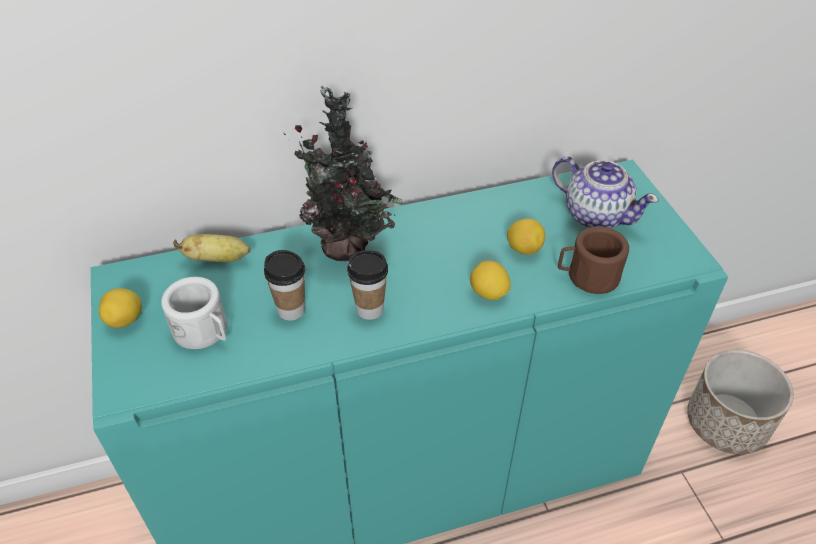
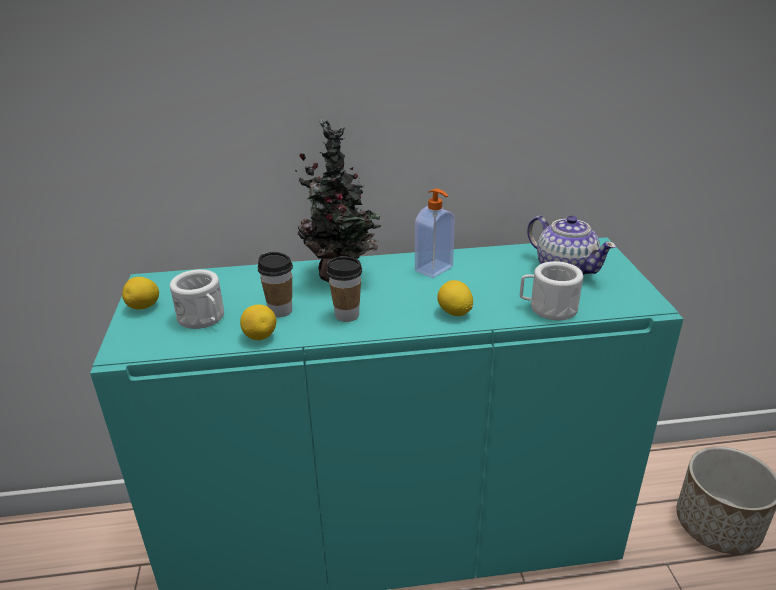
camera: 10 degrees right, 15 degrees down
(218, 259) = (232, 276): banana -> none
(452, 227) = (435, 269): none -> soap dispenser
(524, 249) = (494, 286): lemon -> lemon (260, 337)
(587, 276) = (548, 308): brown mug -> white mug

